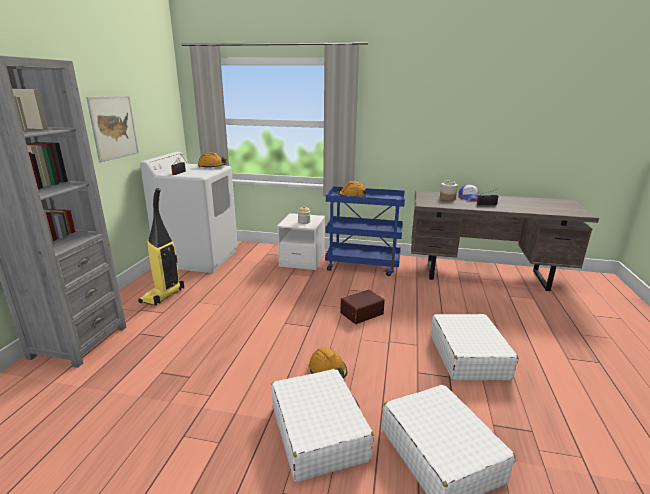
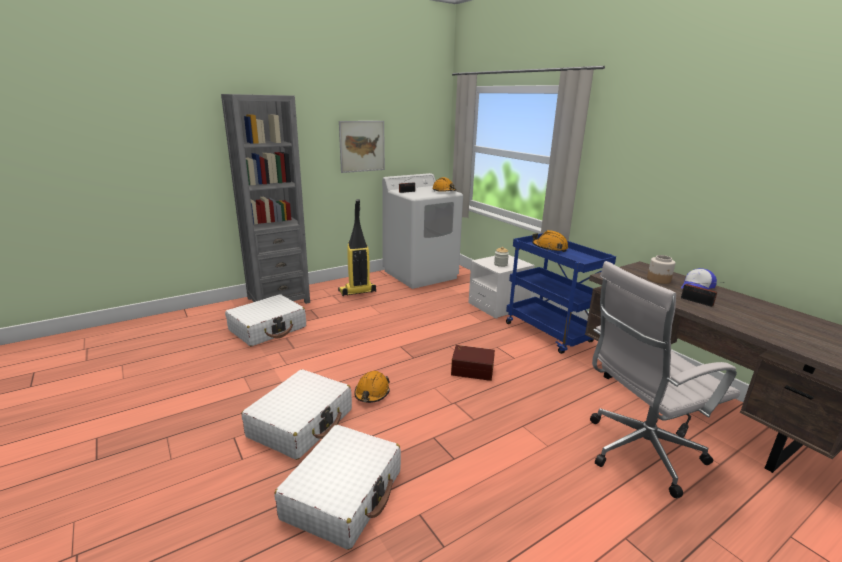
camera: 45 degrees right, 0 degrees up
(468, 356) = (505, 457): white suitcase -> white suitcase (268, 329)
(505, 312) = (638, 452): none -> white office chair

